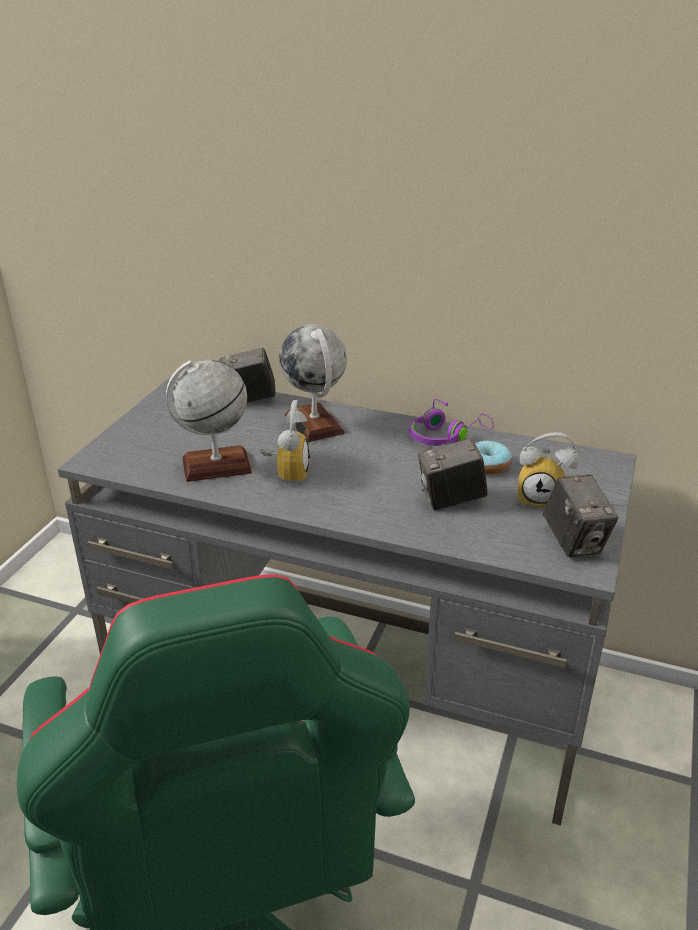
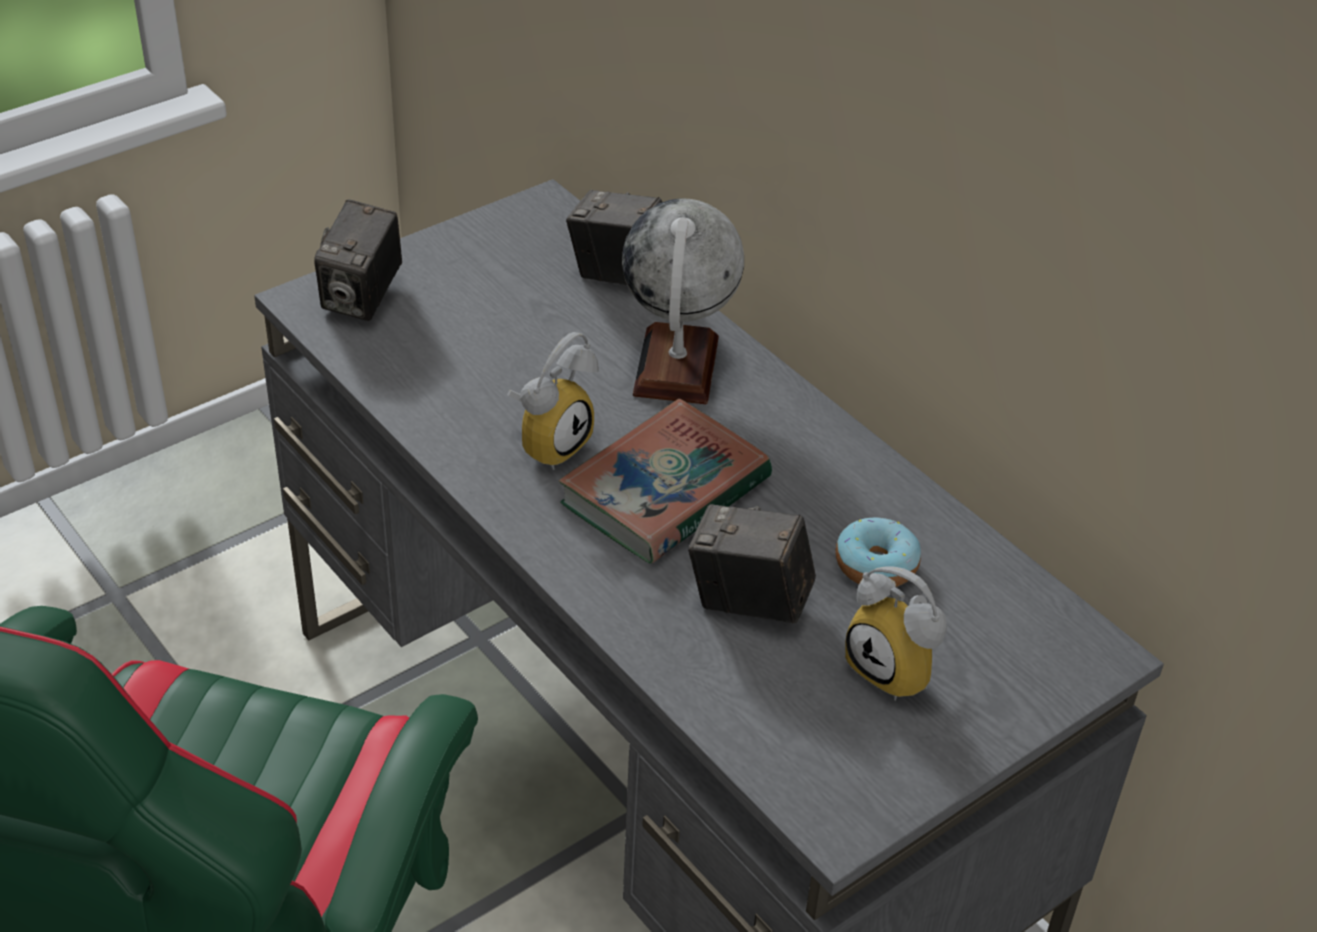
camera: 30 degrees right, 10 degrees up
(216, 466) = (463, 382): globe -> none
(364, 473) = (665, 491): none -> book
(445, 437) = (862, 480): purple headphones -> none
(574, 542) = (865, 769): camera -> camera (362, 298)

